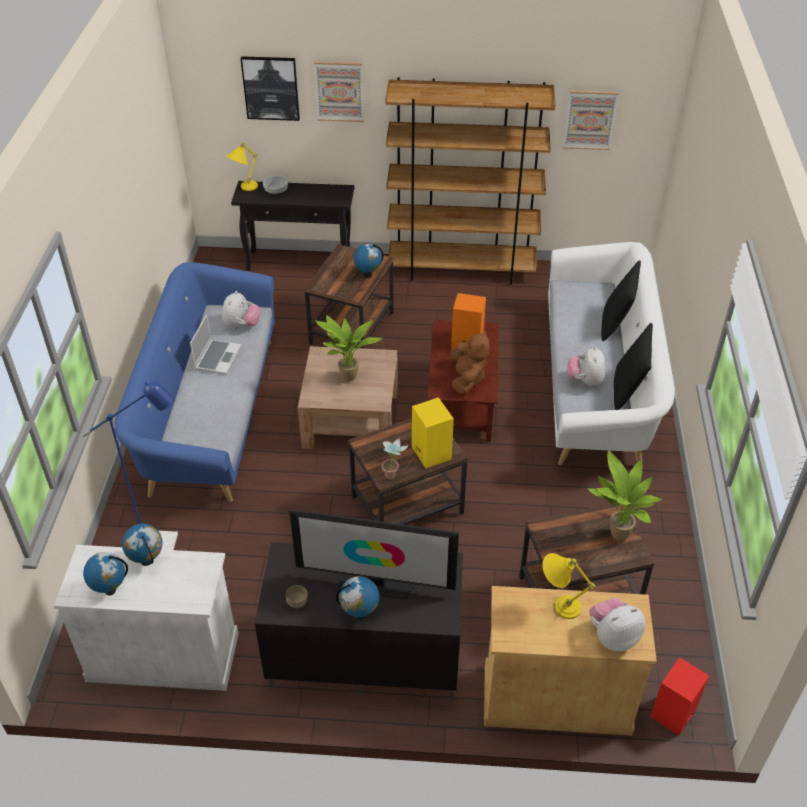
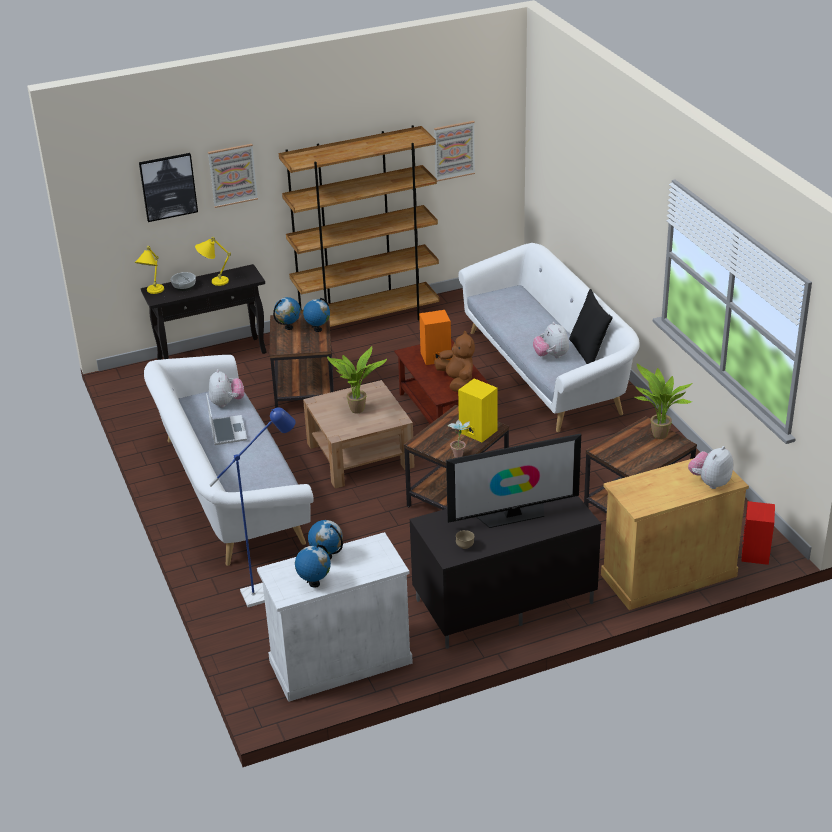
camera: 25 degrees left, 10 degrees down
(210, 413) = (229, 490): blue sofa -> white sofa
(360, 614) = (517, 536): globe -> globe (289, 327)
(558, 604) = (658, 478): yellow table lamp -> yellow table lamp (213, 282)
(615, 323) = (544, 311): black pillow -> none

